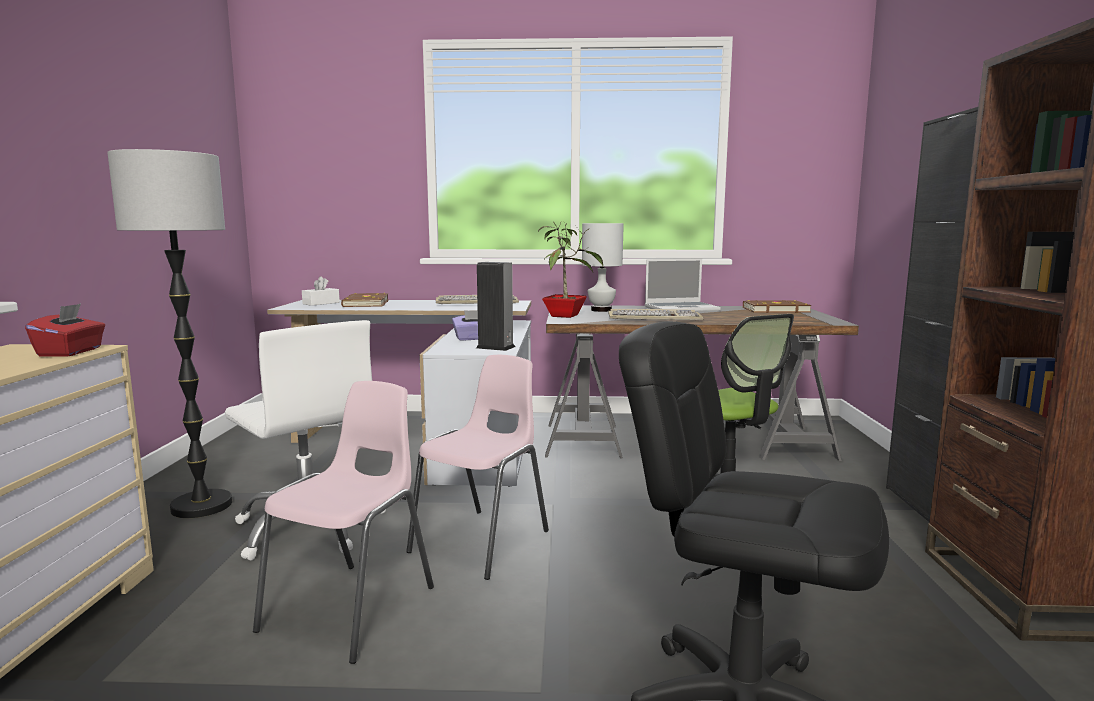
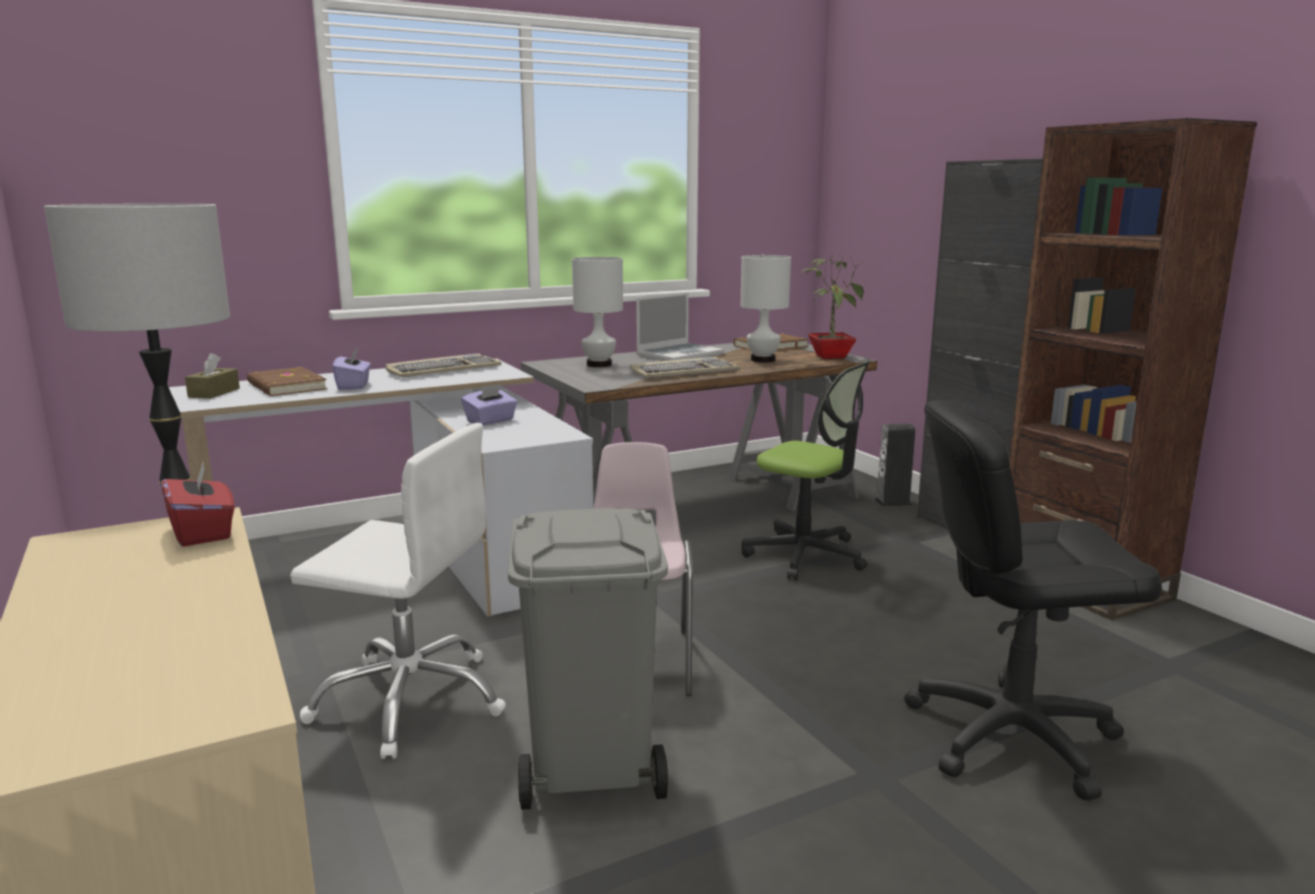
camera: 30 degrees left, 5 degrees up
(321, 303) = (214, 393): white tissue box -> brown tissue box
(352, 608) = (593, 766): pink chair -> grey trash can
(401, 306) = (354, 386): none -> purple tissue box
(495, 347) = (547, 430): speaker -> speaker (893, 502)
(565, 315) = (579, 378): potted plant -> potted plant (830, 356)
(744, 317) = (762, 360): none -> white table lamp

